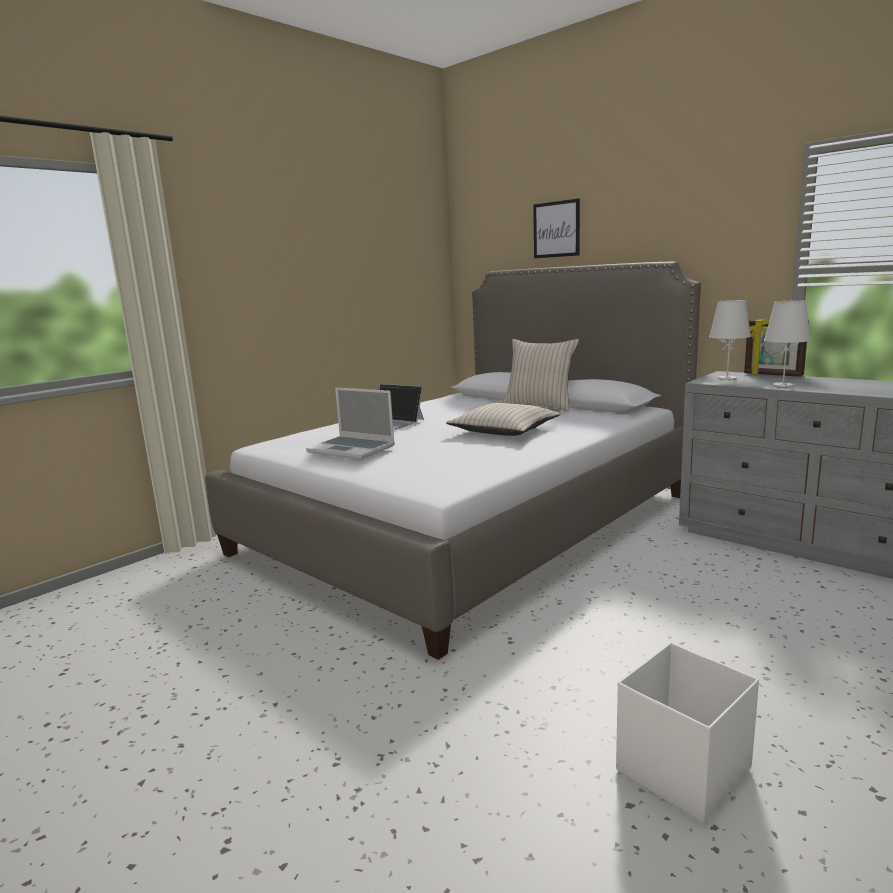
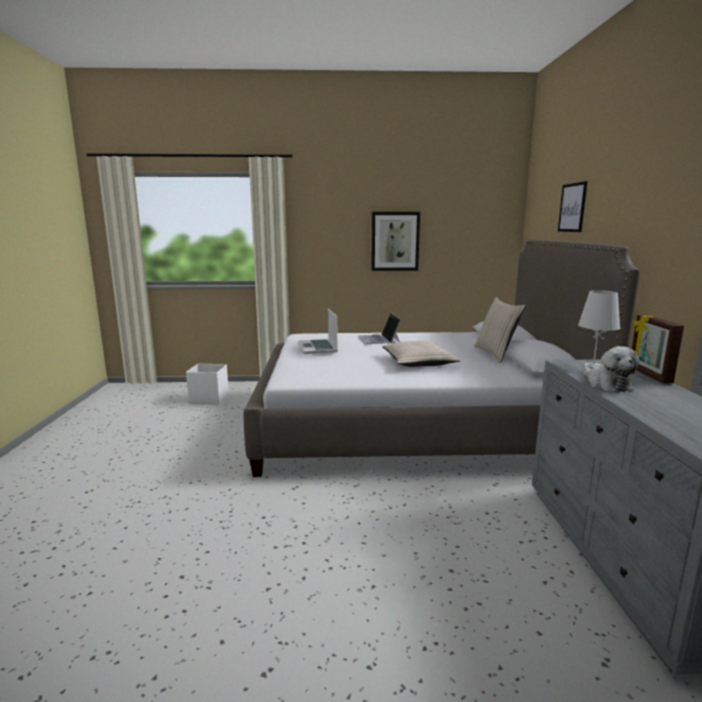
camera: 45 degrees right, 0 degrees up
(326, 285) = (395, 241): none -> picture
(681, 770) = (224, 584): white storage box -> white storage box (208, 398)
(783, 385) = (606, 384): white table lamp -> plush toy

